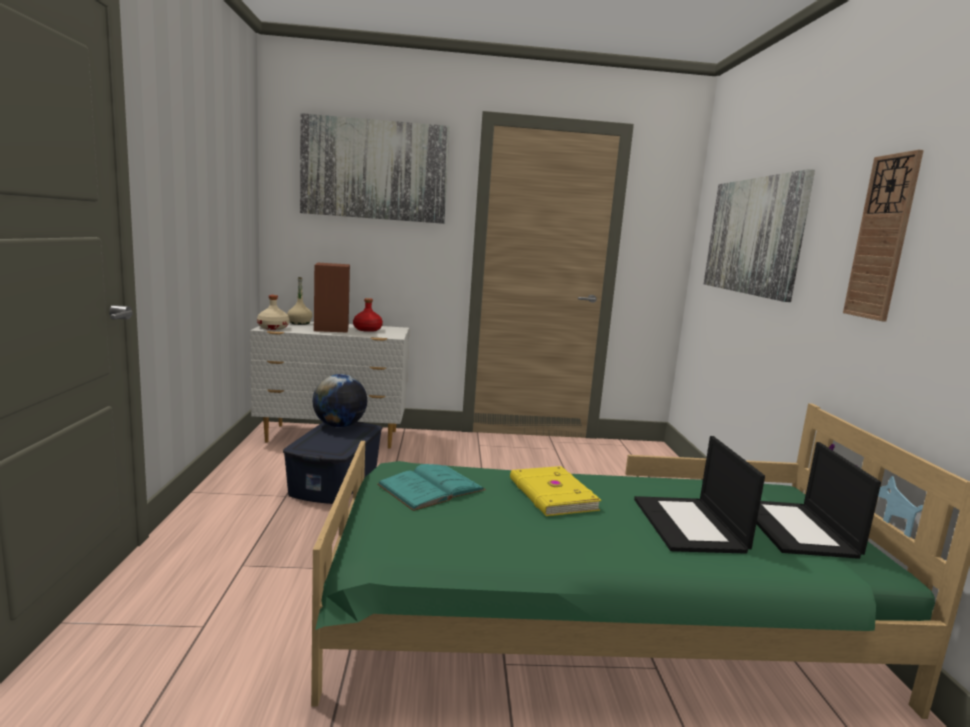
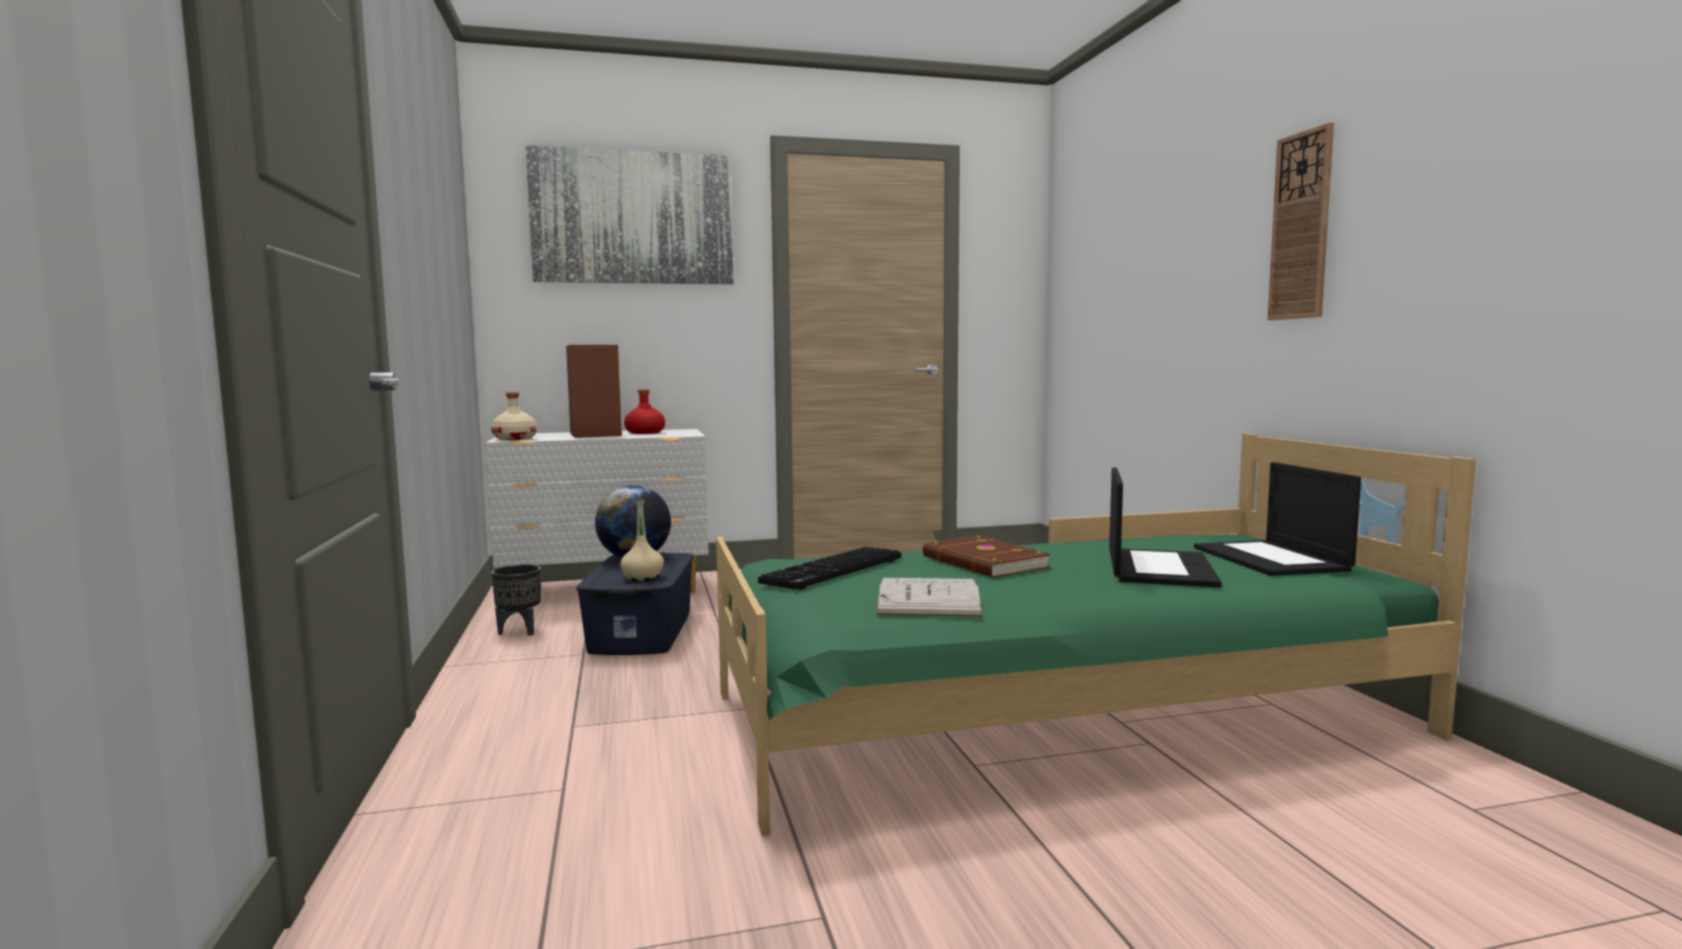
camera: 10 degrees left, 5 degrees down
(255, 467) = (519, 631): none -> black planter
(300, 323) = (545, 434): beige bottle -> beige bottle (642, 577)
(431, 487) = (834, 571): turquoise book -> keyboard
(479, 534) = (928, 598): none -> white book
(551, 495) = (983, 563): yellow book -> brown book
(690, 525) = (1158, 568): laptop -> laptop turned 150 degrees counterclockwise
(753, 236) = (1133, 262): picture -> none

